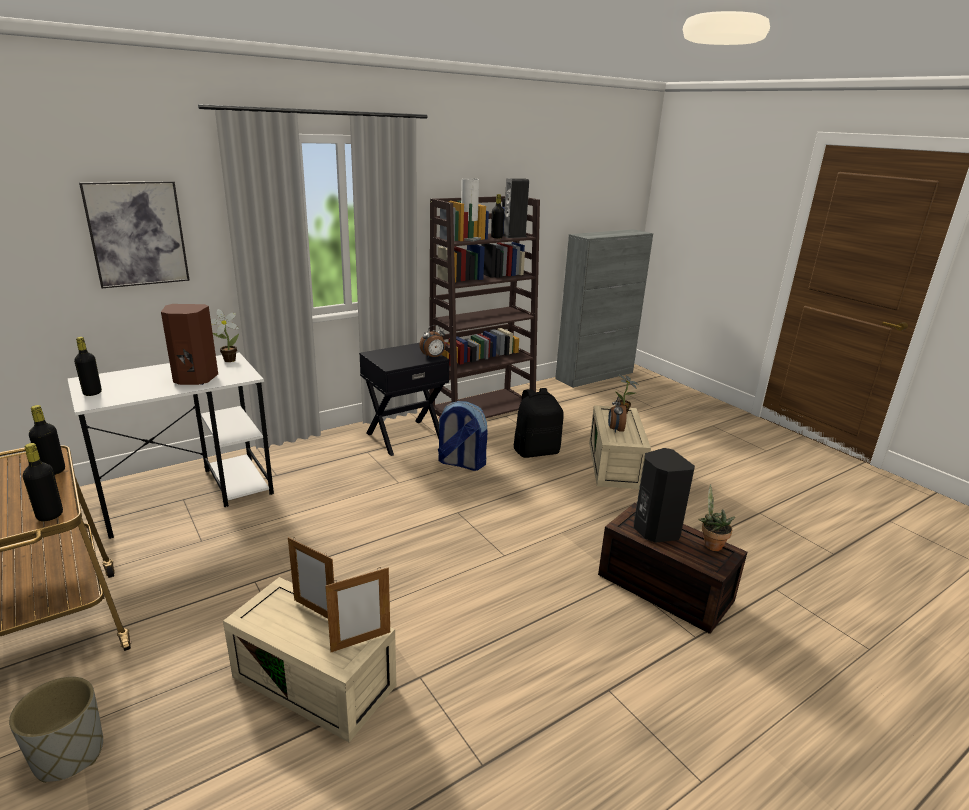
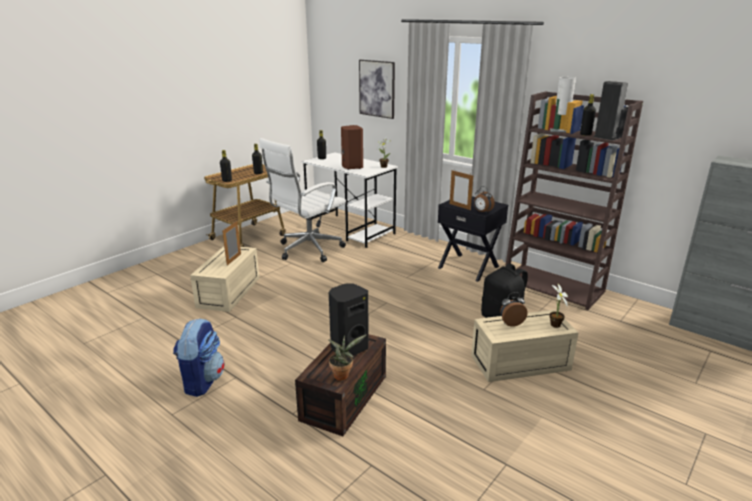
camera: 75 degrees right, 0 degrees up
(68, 756) = (188, 259): grey planter -> none
(220, 554) = (307, 250): none -> white office chair
(361, 641) = (215, 273): picture frame -> picture frame (460, 206)
(460, 463) = (451, 293): backpack -> backpack (202, 381)

